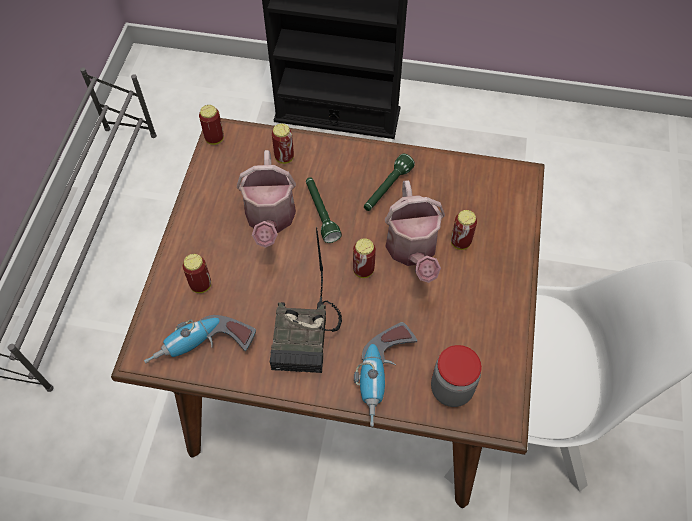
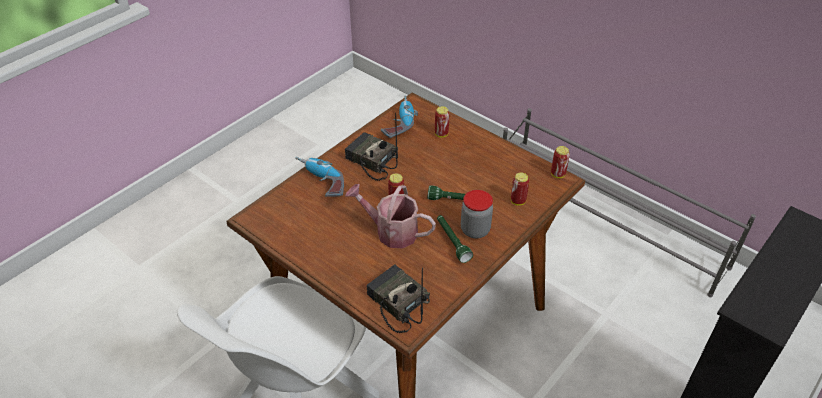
camera: 120 degrees right, 15 degrees down
(270, 220) = (468, 176): watering can -> none
(451, 389) = (287, 205): jar -> jar (475, 230)
(460, 242) = (378, 259): can -> none
(502, 197) = (396, 303): none -> radio

